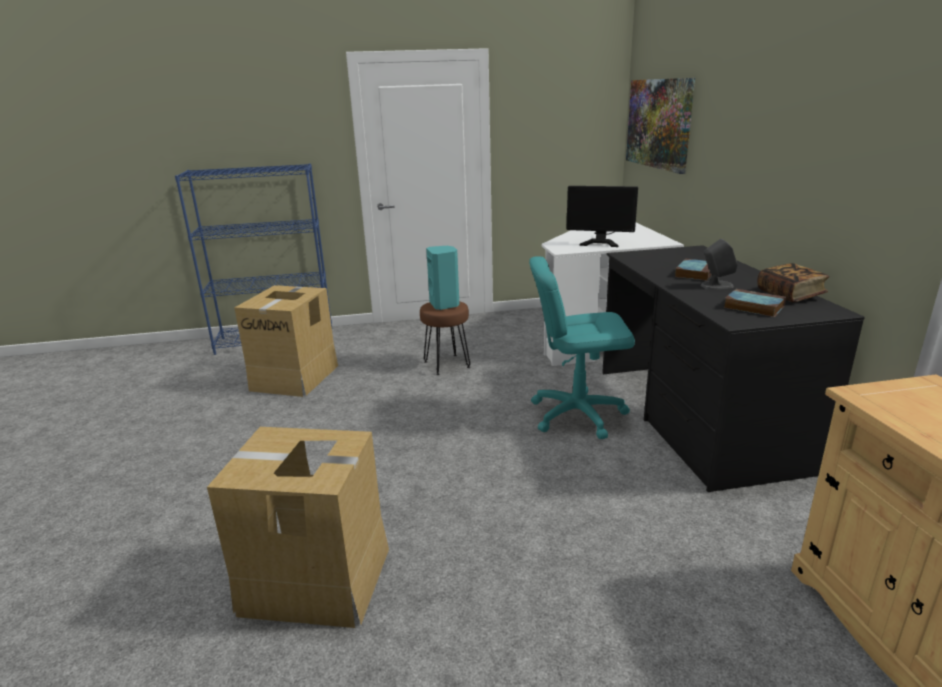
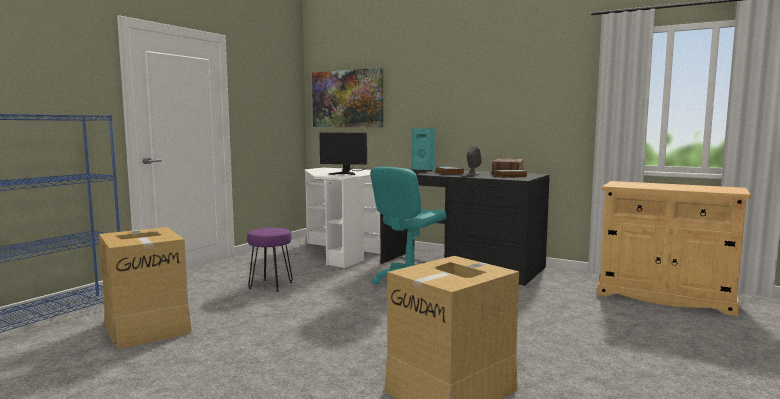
camera: 50 degrees left, 15 degrees down
(445, 305) = (269, 230): turquoise speaker -> turquoise speaker (424, 170)
(446, 364) = (270, 285): brown stool -> purple stool
(601, 241) = (347, 173): monitor -> monitor turned 45 degrees clockwise

